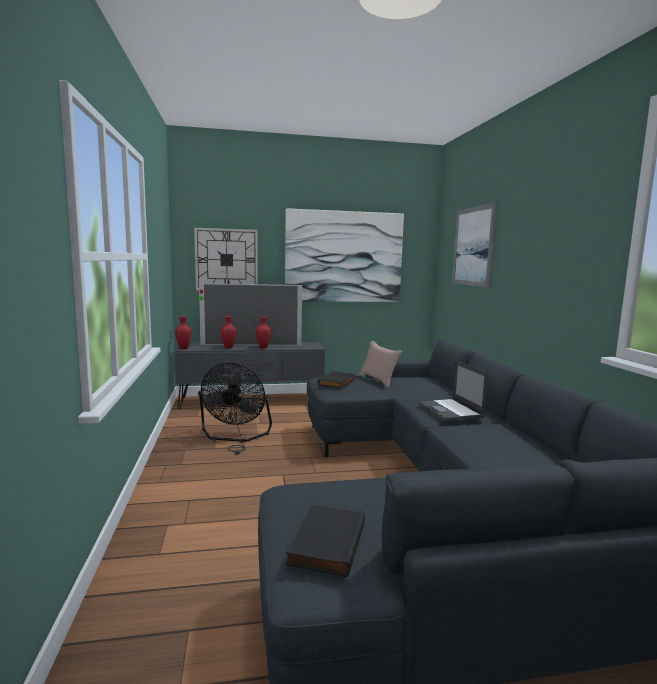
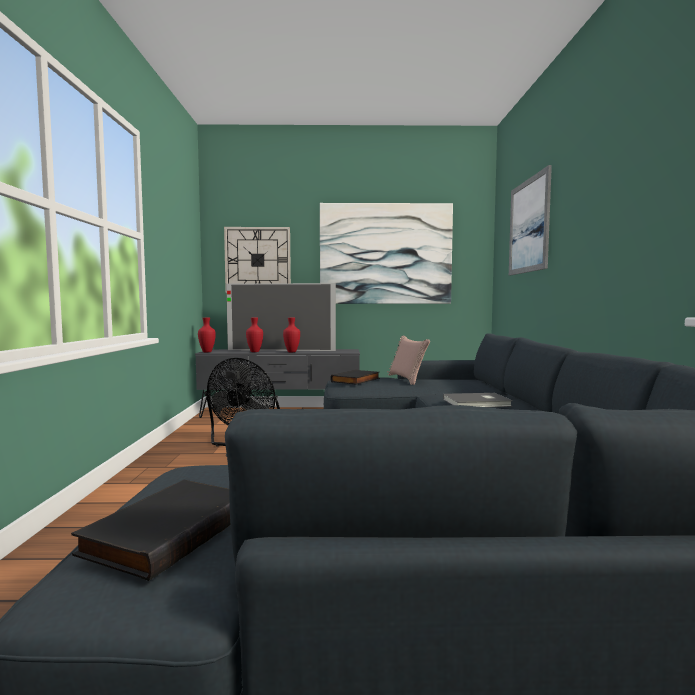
camera: 10 degrees right, 5 degrees down
(450, 410) = (478, 403): laptop -> grey book

